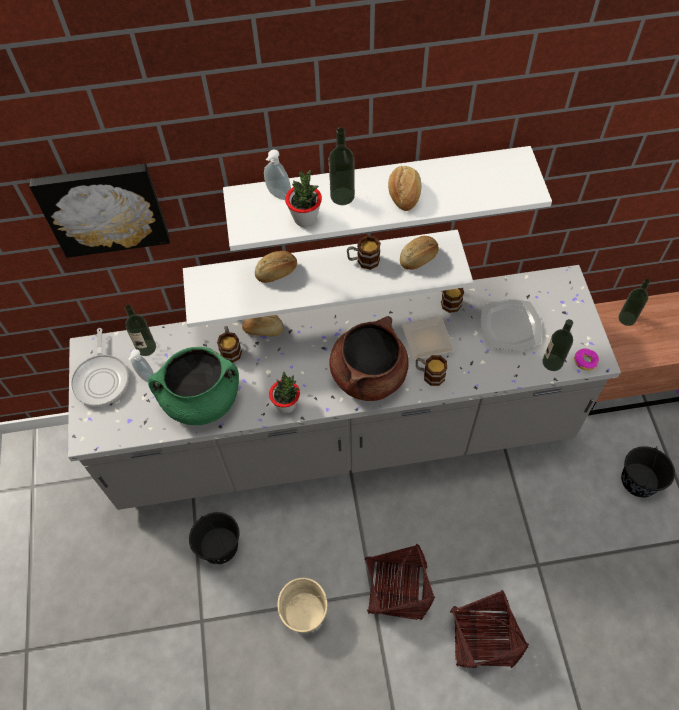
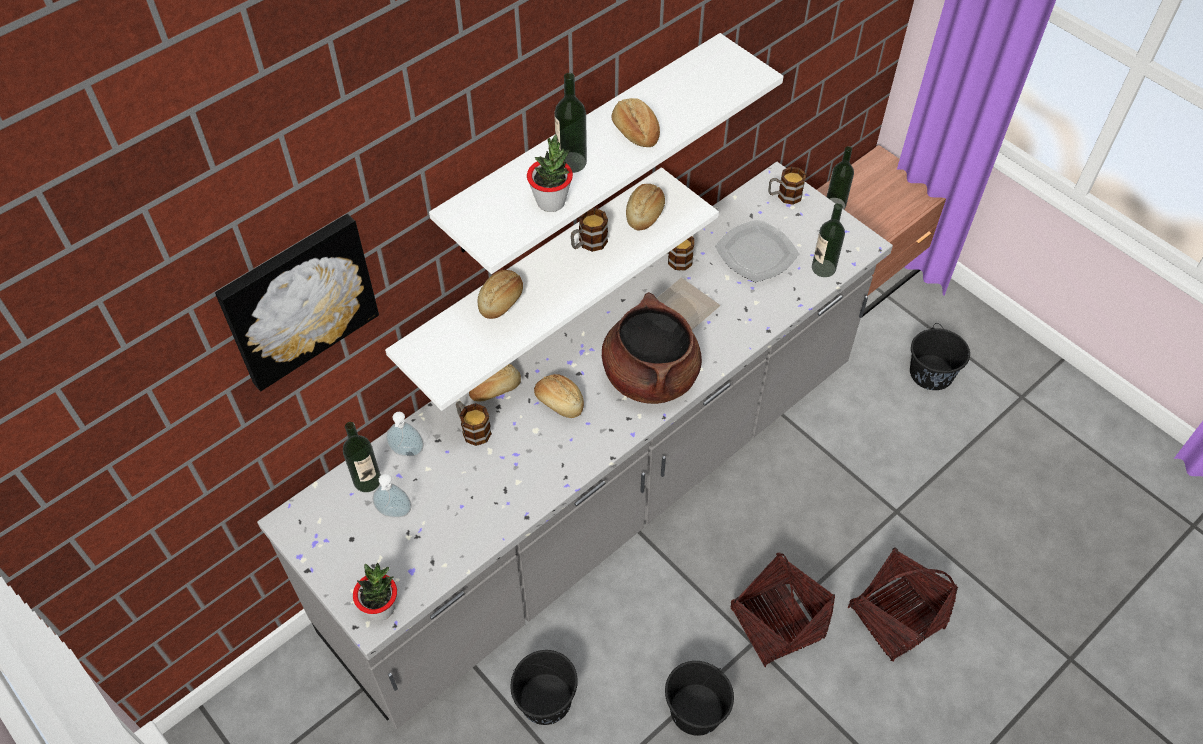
camera: 35 degrees left, 5 degrees down
(102, 379) = (339, 544): frying pan -> none
(202, 400) = (482, 501): green cooking pot -> none
(277, 195) = (500, 192): soap dispenser -> soap dispenser (407, 453)
(286, 405) = (584, 454): potted plant -> potted plant (381, 608)
(297, 361) = (559, 402): none -> bread
(305, 612) = (696, 709): beige bucket -> black bucket
(429, 374) = (712, 342): mug -> mug (784, 196)
(585, 361) = (853, 251): donut -> none

